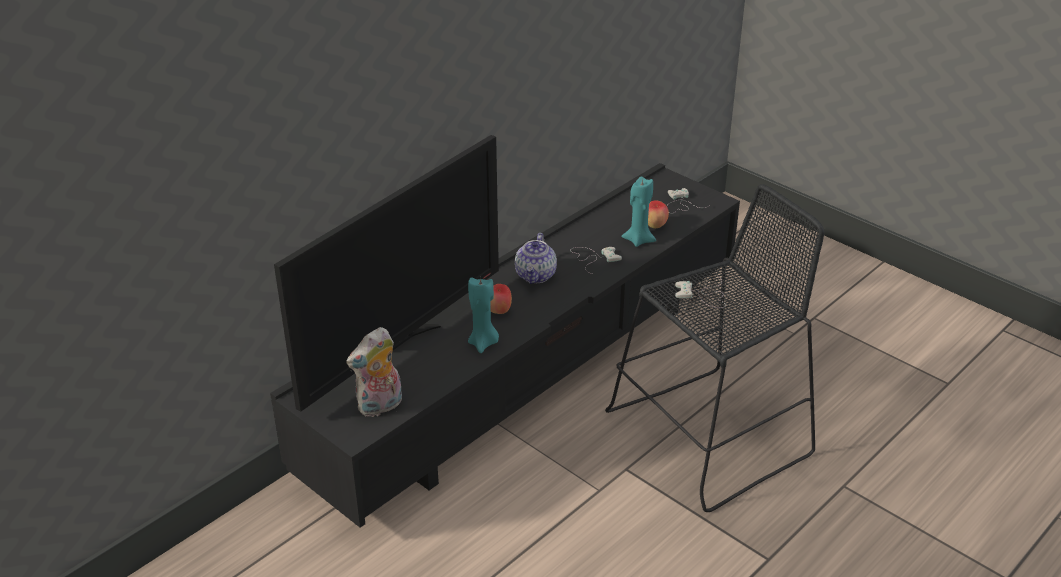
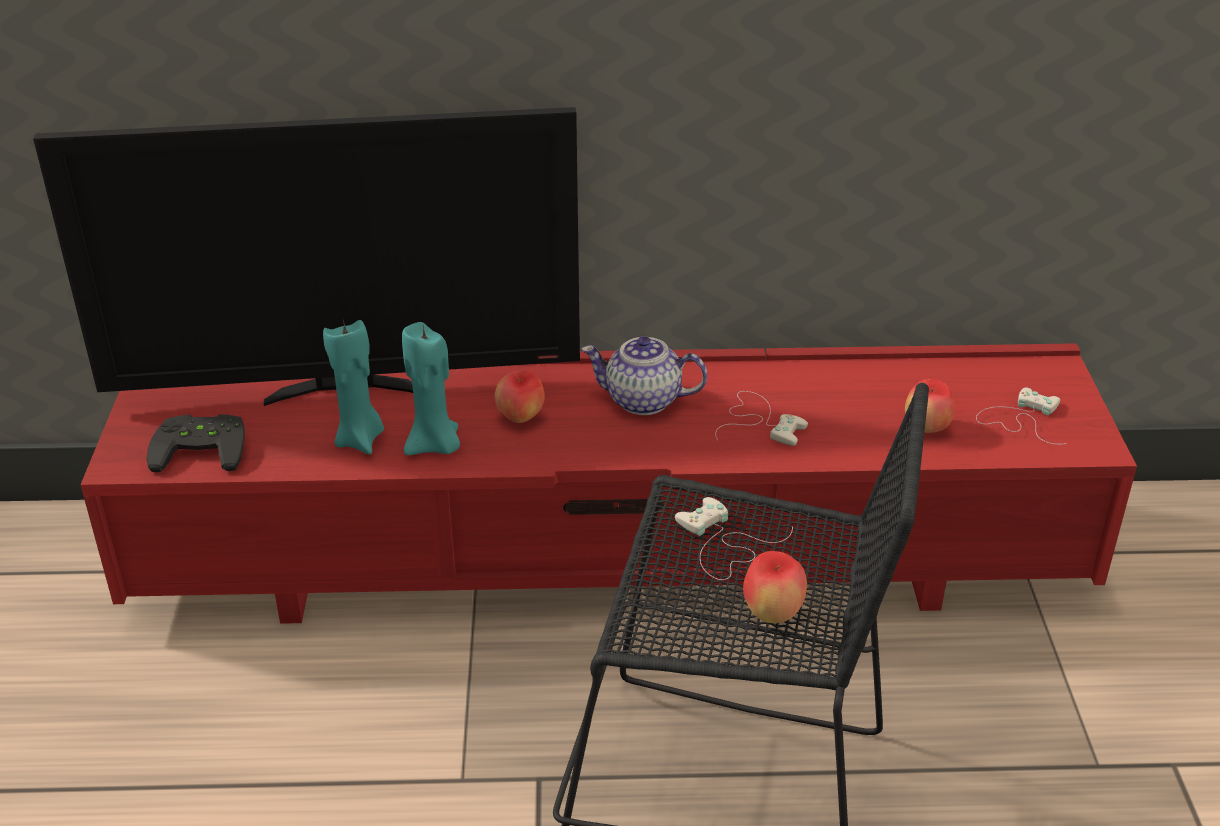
camera: 45 degrees right, 0 degrees up
(380, 407) = (202, 447): plush toy -> black game controller
(529, 371) = (609, 557): black tv stand -> red tv stand
(536, 275) = (642, 401): teapot -> teapot turned 45 degrees clockwise
(638, 240) = (867, 434): turquoise candle -> turquoise candle (360, 439)
(753, 308) = (772, 614): none -> apple

